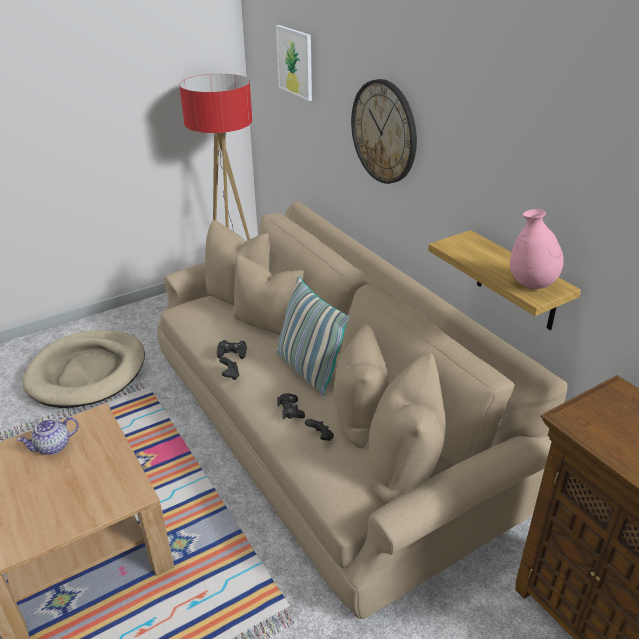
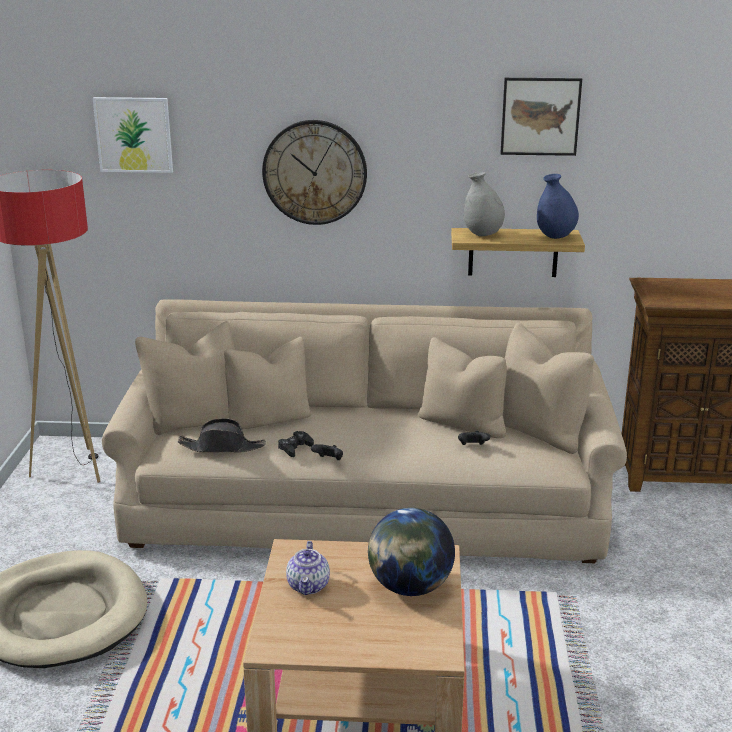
camera: 55 degrees left, 10 degrees down
(78, 499) = (410, 587): none -> globe
(205, 324) = (222, 447): none -> black hat
(290, 410) = (421, 448): black game controller -> none
(308, 370) = (374, 423): pillow -> none
(473, 249) = (483, 235): none -> grey vase
(531, 285) = (555, 237): pink vase -> blue vase
(563, 135) = (540, 116): none -> picture

